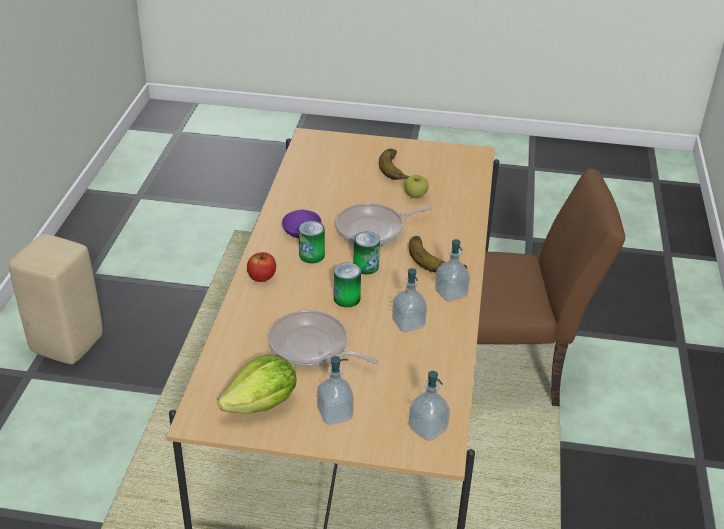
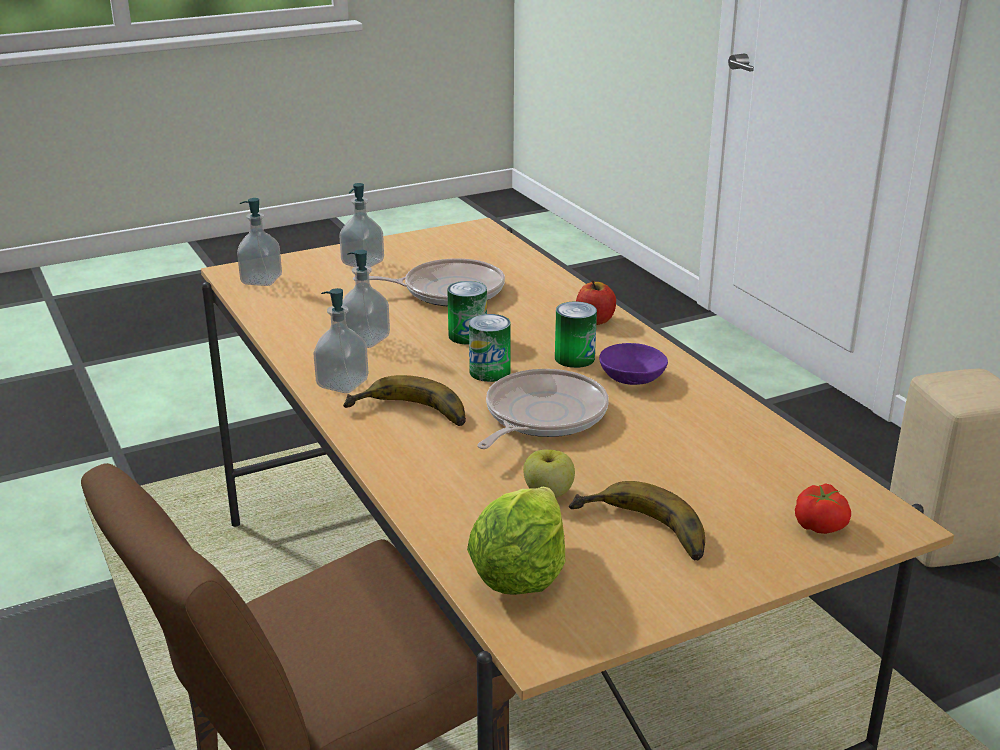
camera: 145 degrees right, 10 degrees down
(262, 404) = (437, 249): lettuce -> lettuce (519, 575)
(334, 146) = (821, 525): none -> tomato

